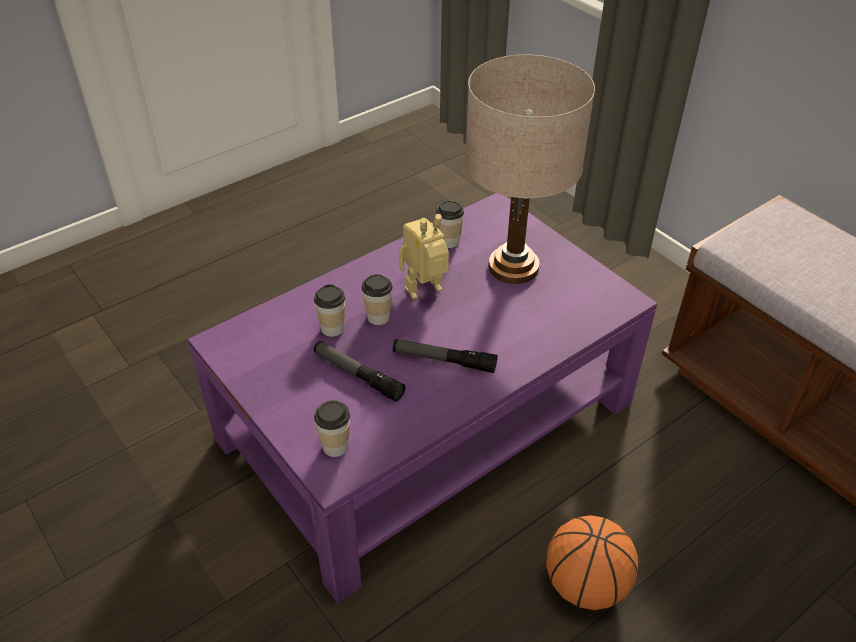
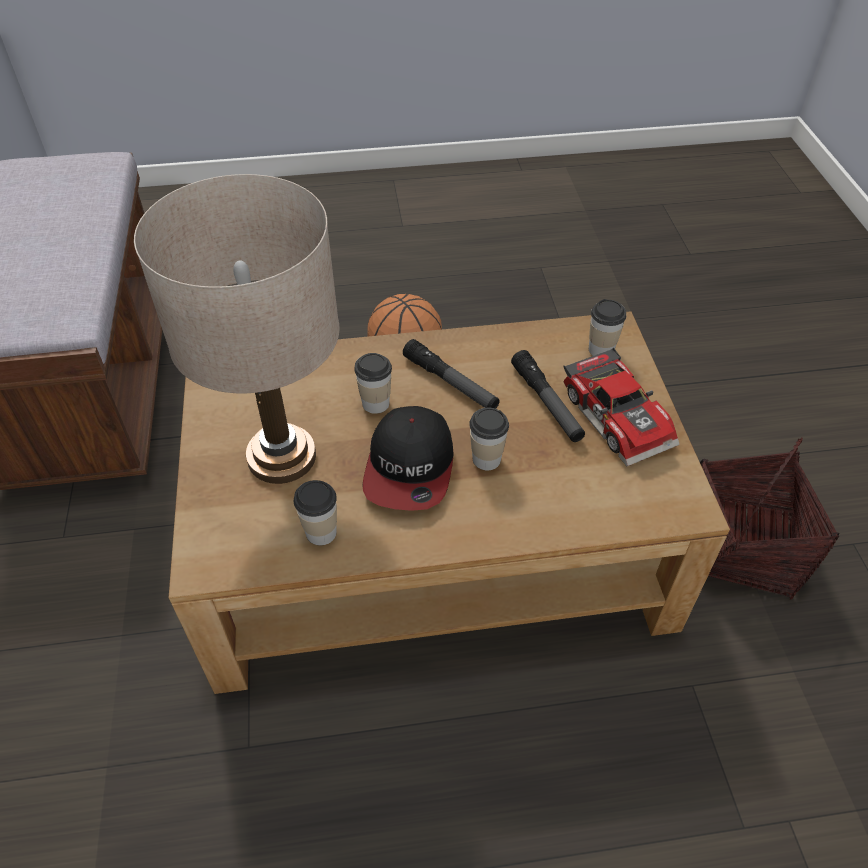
camera: 150 degrees left, 5 degrees up
(174, 527) = (741, 548): none -> basket
(293, 388) = (620, 416): none -> toy car
(332, 328) = (547, 467): cup -> cup (375, 403)
(426, 292) = (410, 467): toy robot -> cap
(426, 422) = (435, 542): purple coffee table -> brown coffee table

